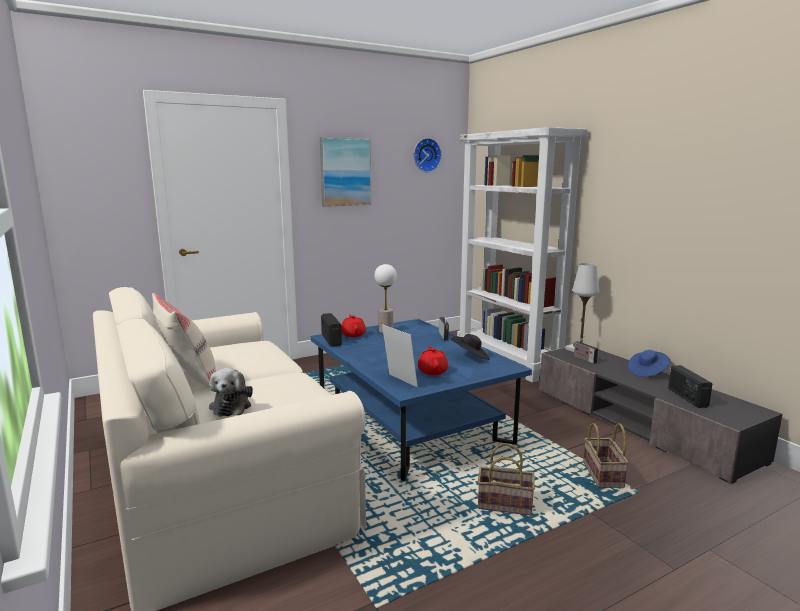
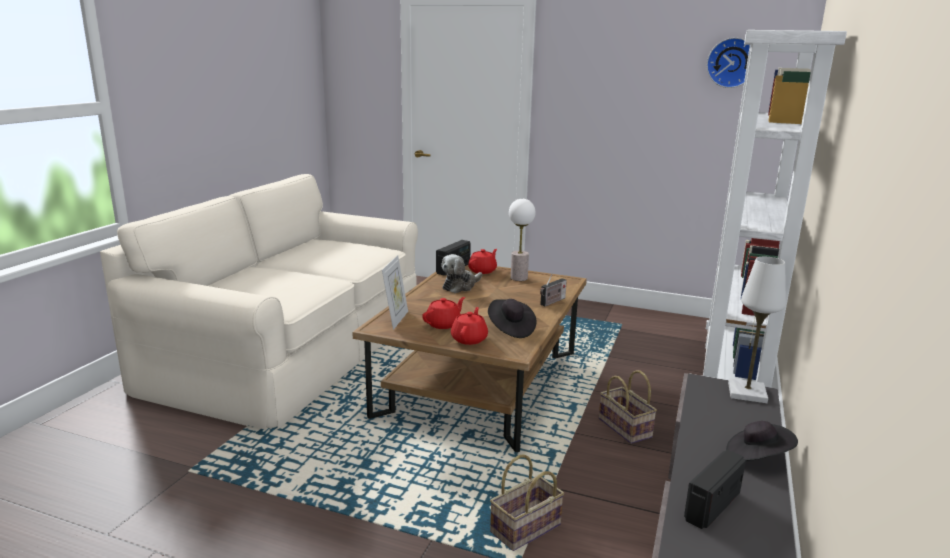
camera: 50 degrees right, 5 degrees up
(188, 380) = (276, 259): beige pillow -> none
(231, 406) = (245, 283): plush toy -> plush toy (460, 286)
(345, 172) = (602, 82): picture -> none
(410, 422) = (480, 383): blue coffee table -> brown coffee table
(472, 371) = (469, 339): none -> red teapot
(506, 504) = (390, 483): basket -> basket (626, 428)
(583, 359) = (715, 402): radio -> none
(647, 372) = (757, 457): blue hat -> black hat

